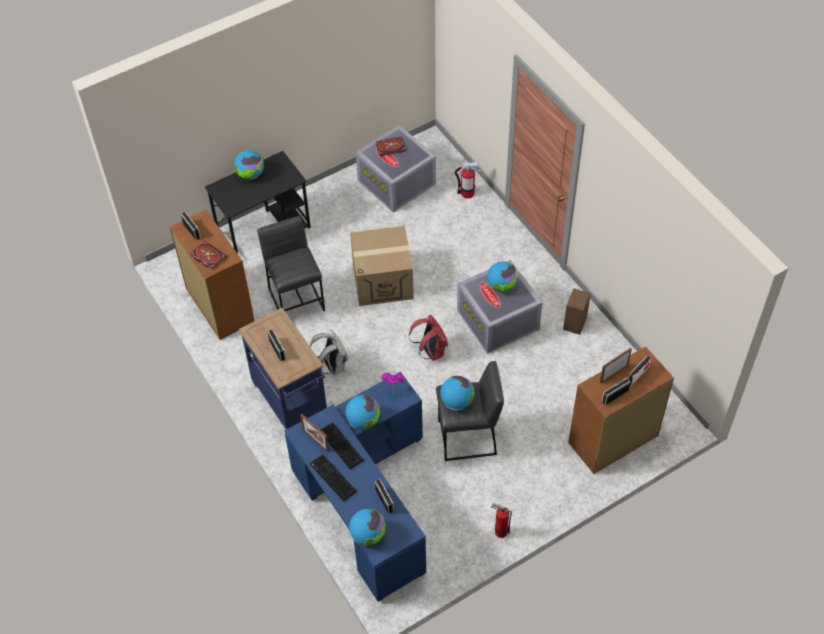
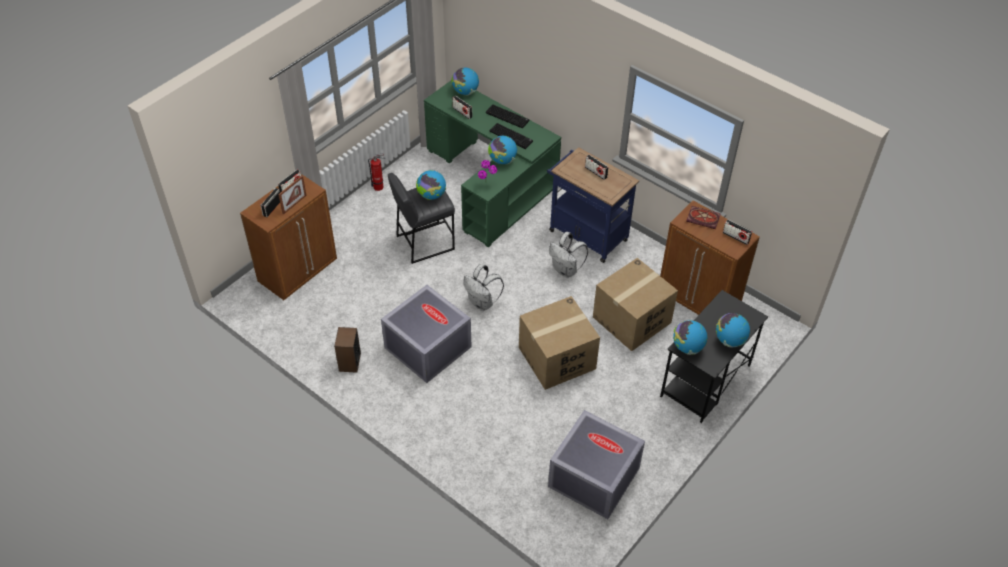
camera: 160 degrees right, 5 degrees down
(296, 299) = (631, 320): grey stool -> cardboard box
(315, 440) = (532, 136): picture frame -> none
(363, 500) = (493, 183): blue desk -> green desk
(391, 147) = (607, 458): book -> none
(430, 351) = (482, 303): red backpack -> white backpack
(467, 193) = (506, 484): fire extinguisher -> none
(501, 286) = (425, 325): globe -> globe (687, 347)

